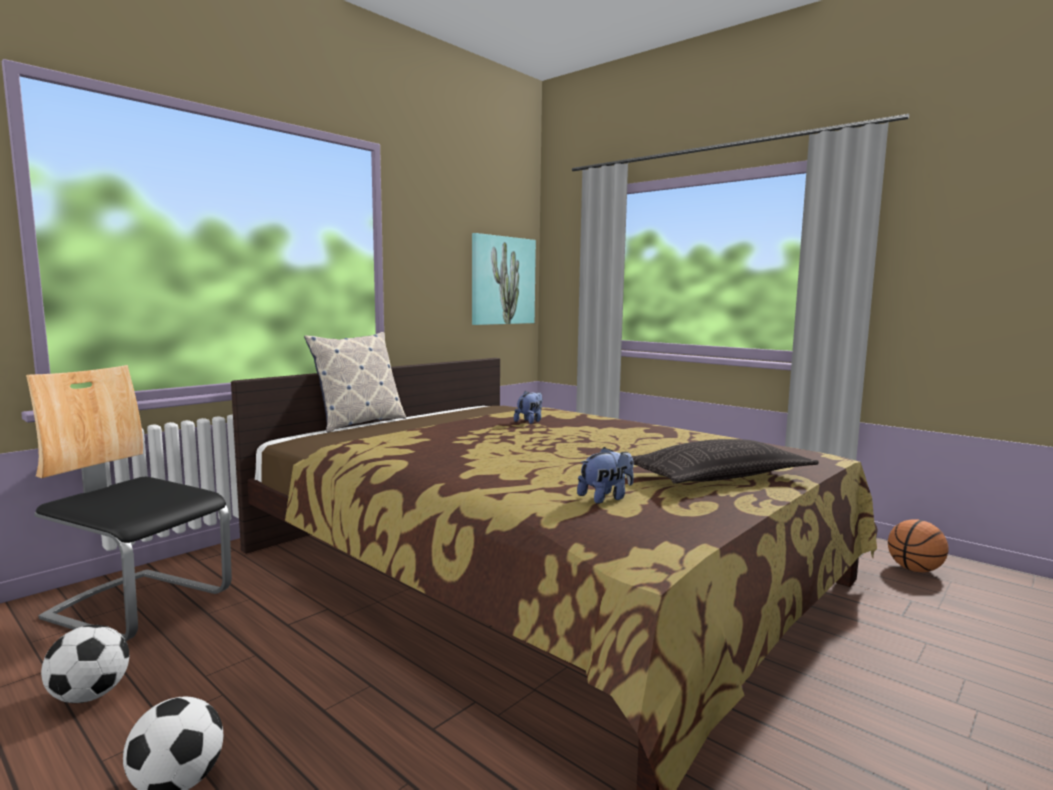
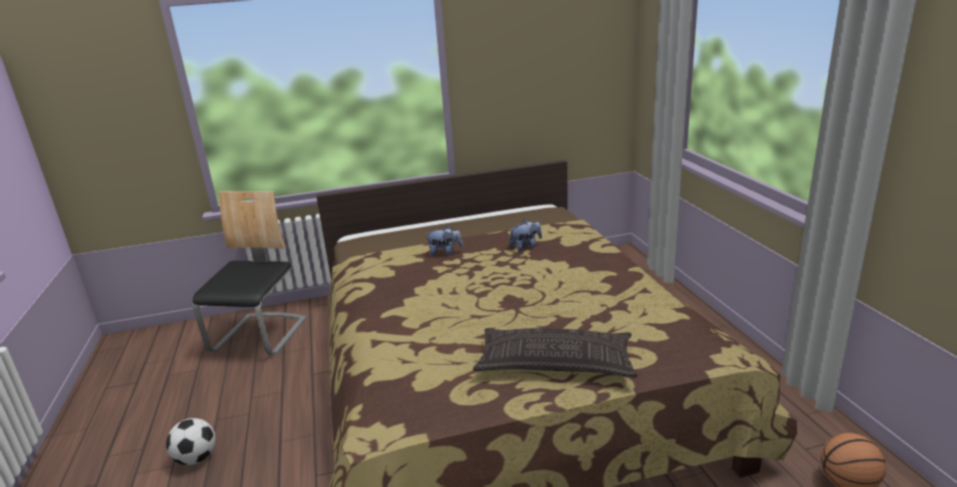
camera: 35 degrees right, 15 degrees up
(90, 695) = (202, 392): football -> none
(140, 604) = (260, 335): chair -> chair turned 45 degrees clockwise
(359, 423) = (418, 222): pillow -> none
(503, 280) = (587, 79): picture -> none
(606, 498) = (433, 365): plush toy -> plush toy (445, 253)

